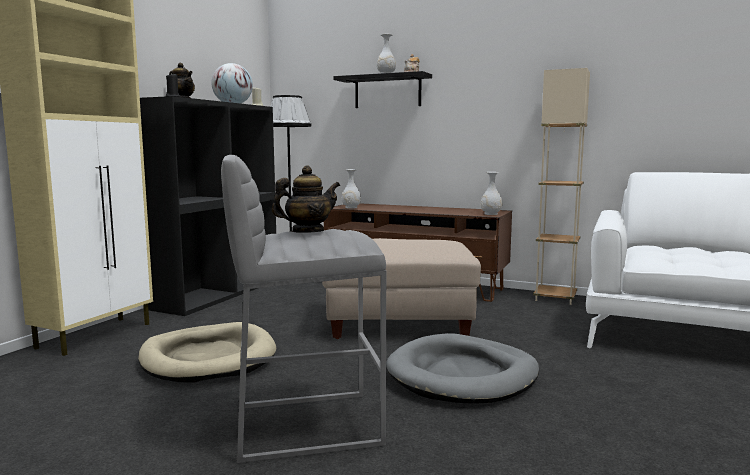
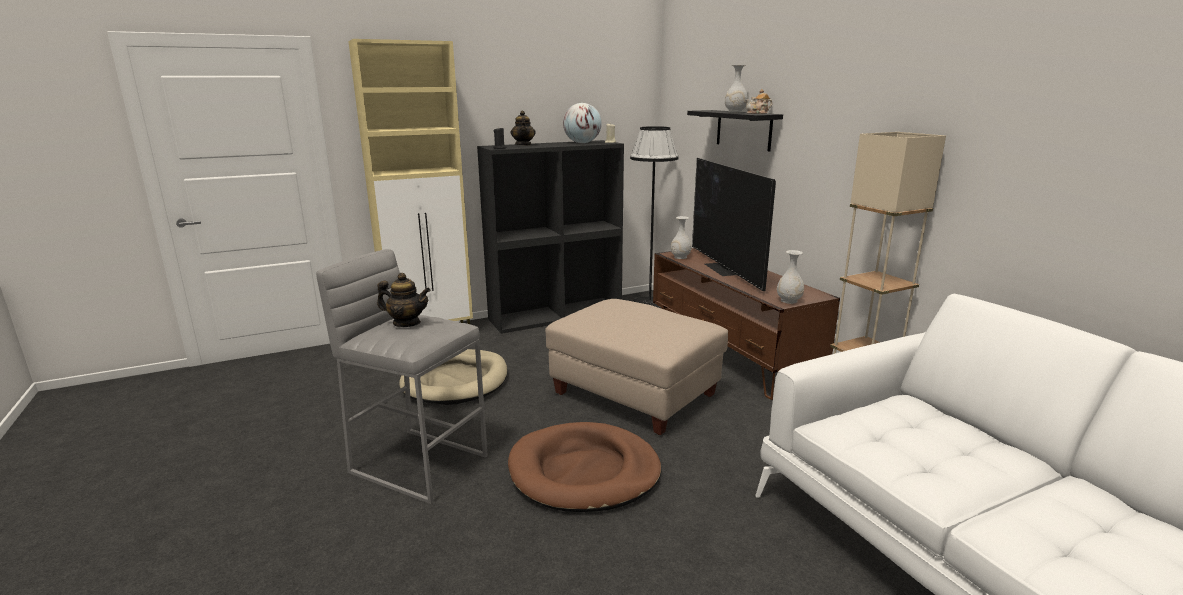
camera: 40 degrees right, 10 degrees up
(402, 208) = (724, 269): none -> television
(462, 375) = (584, 472): grey dog bed -> brown dog bed

